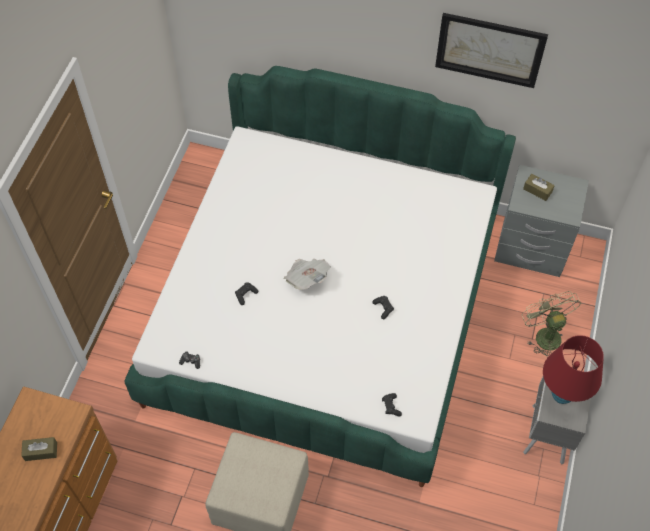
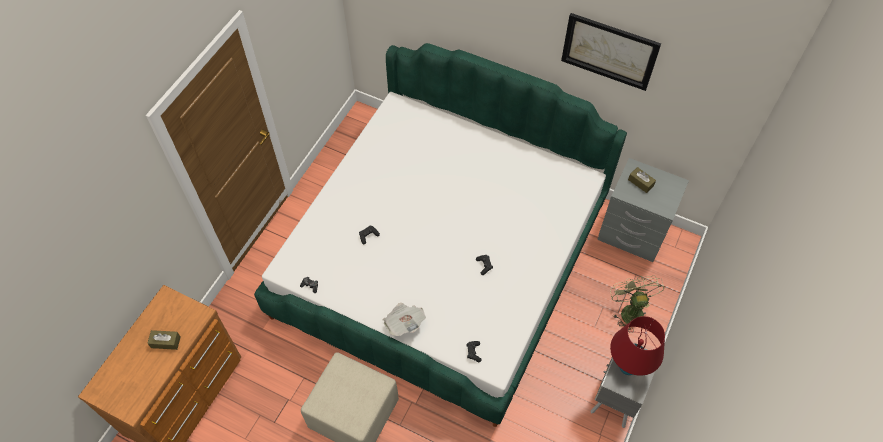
camera: 10 degrees right, 0 degrees up
(306, 278) = (423, 230): newspaper -> newspaper (404, 323)

